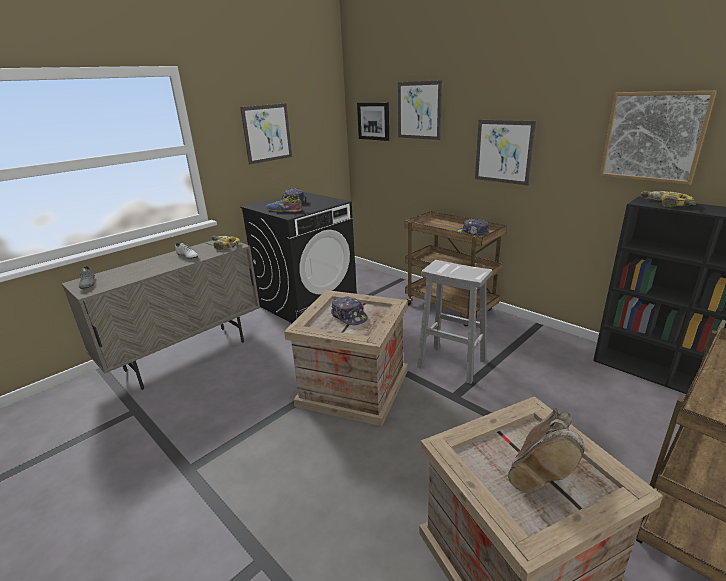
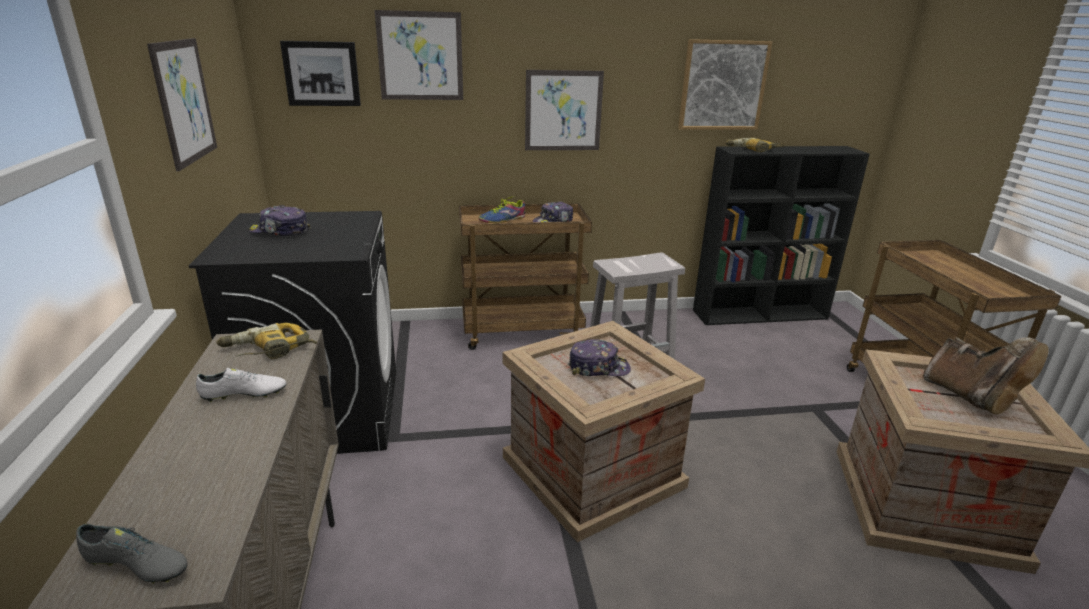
camera: 55 degrees left, 0 degrees up
(284, 210) = (314, 249): shoe -> shoe (503, 220)

